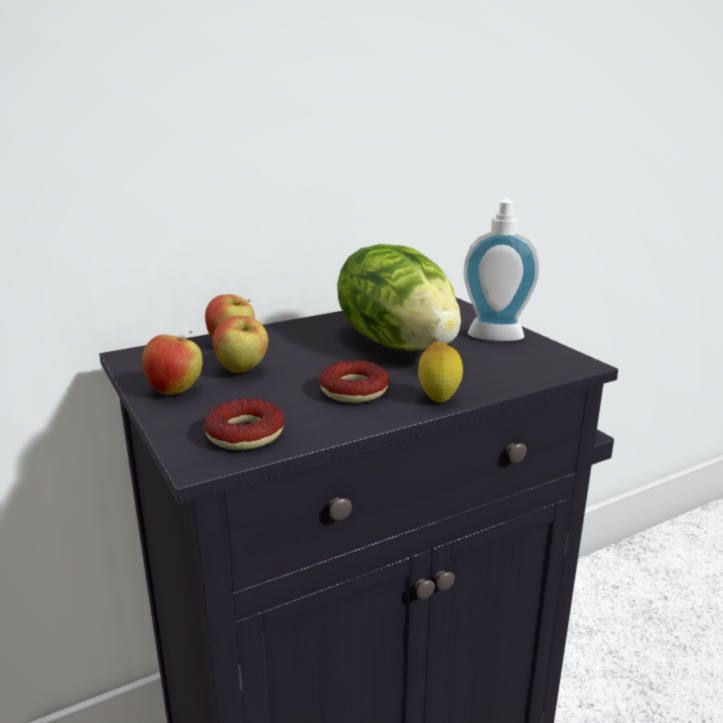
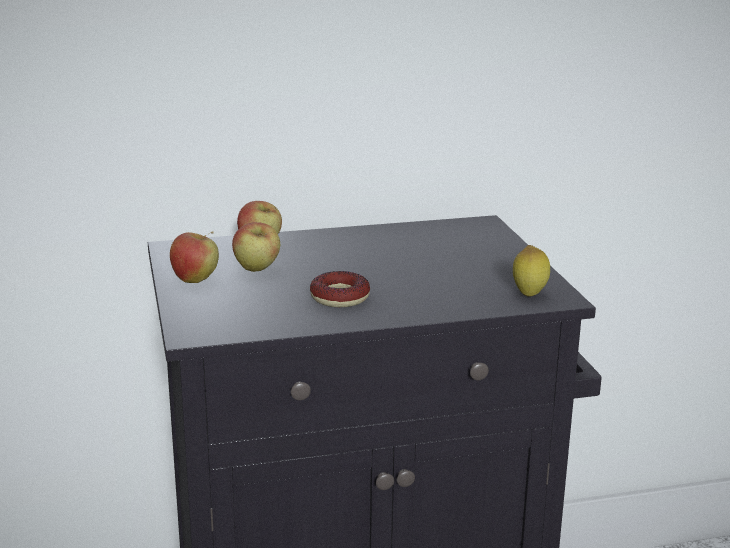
camera: 15 degrees right, 0 degrees up
(245, 434) = (232, 319): donut -> none
(398, 343) = (409, 261): lettuce -> none
(439, 399) = (406, 313): lemon -> lemon (529, 294)
(495, 334) = (508, 262): soap dispenser -> none

